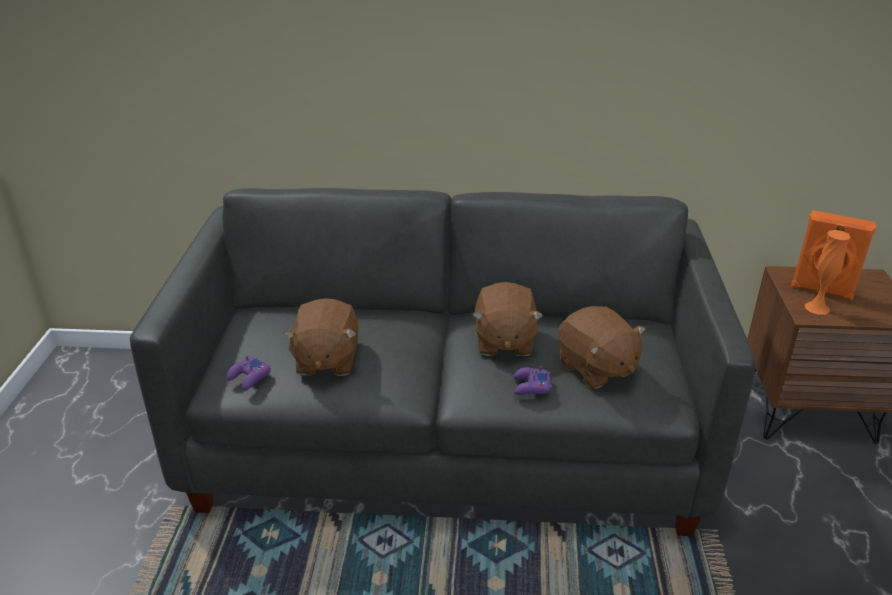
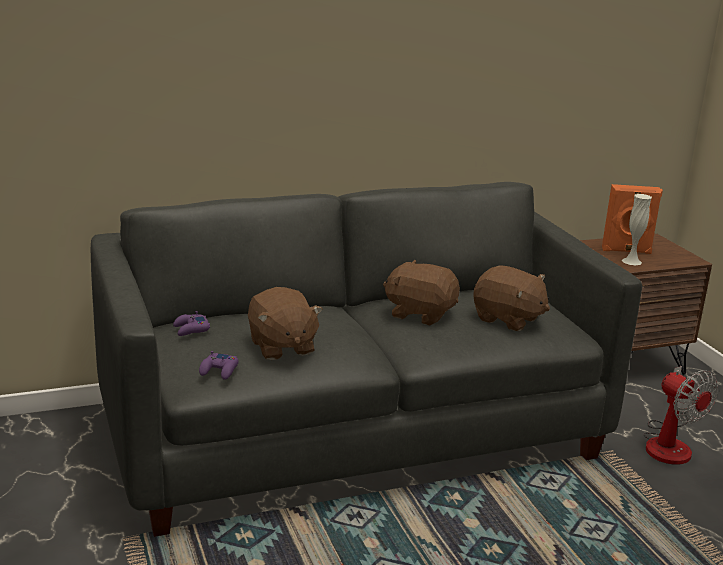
camera: 25 degrees left, 10 degrees down
(504, 341) = (420, 313): brown plush toy -> brown plush toy turned 135 degrees clockwise
(531, 386) = (468, 338): purple game controller -> purple game controller (191, 329)
(797, 537) = (669, 443): none -> fan
(817, 308) = (631, 261): orange vase -> white vase

